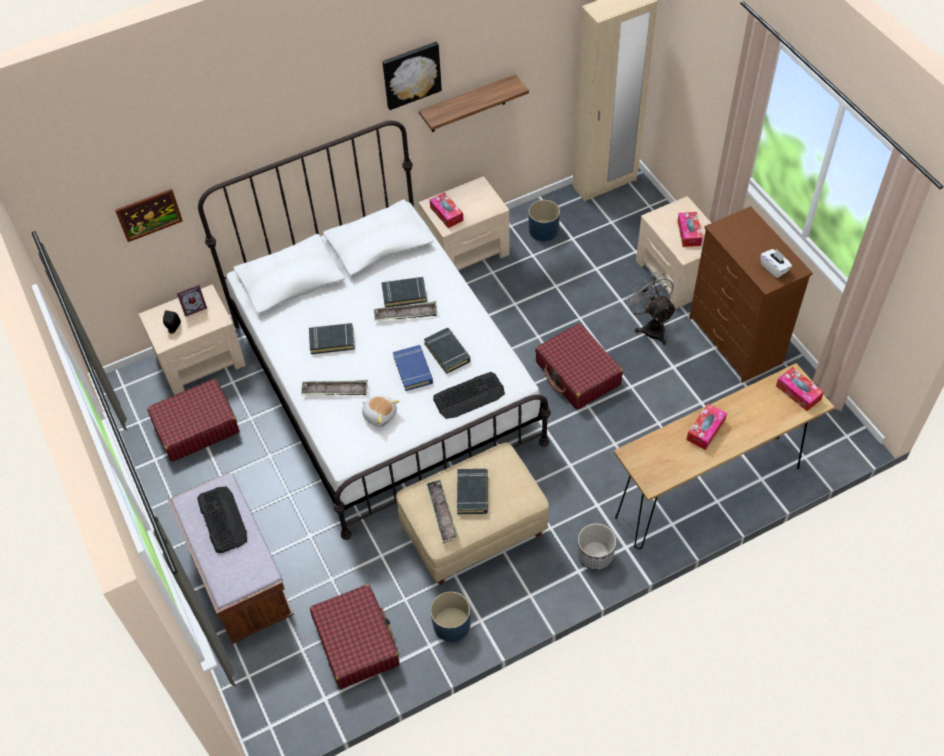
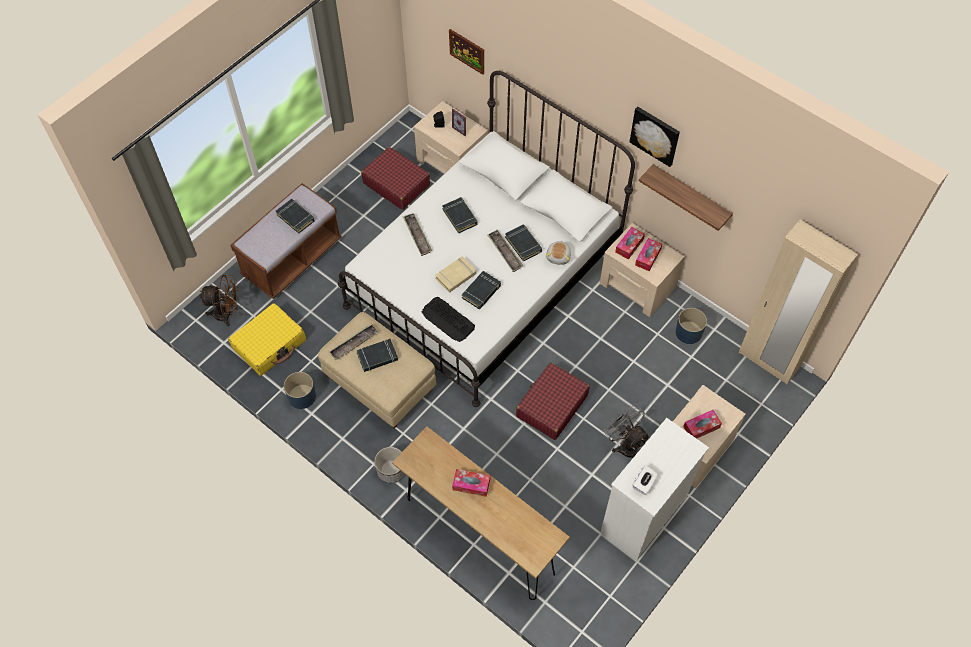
camera: 65 degrees right, 5 degrees up
(222, 519) = (295, 217): keyboard -> black book
(282, 682) = (227, 314): none -> brown fan
(356, 641) = (269, 344): red suitcase -> yellow suitcase
(380, 414) = (408, 270): plush toy -> plush toy (559, 256)
(413, 370) = (456, 276): blue book -> beige book
(650, 327) = (625, 445): grey fan -> grey fan turned 75 degrees counterclockwise
(735, 341) = (642, 515): brown dresser -> white dresser
(798, 393) = (538, 545): tissue box -> tissue box (648, 257)

